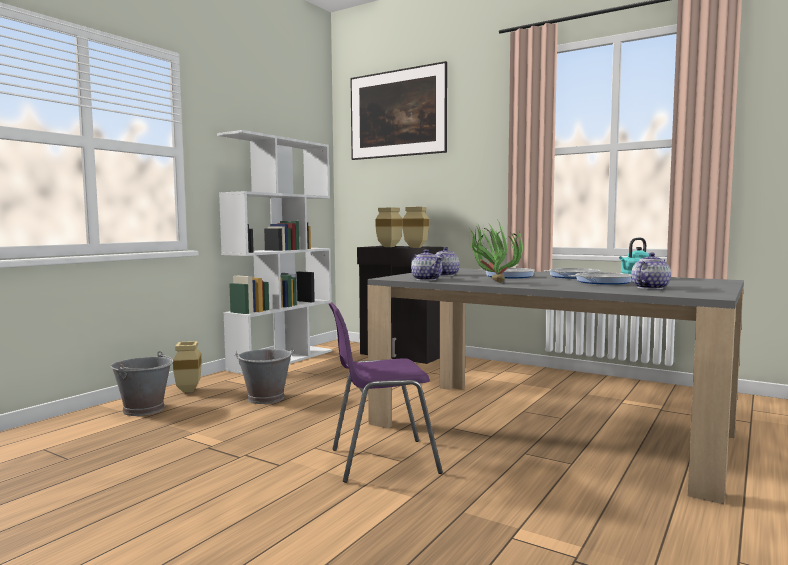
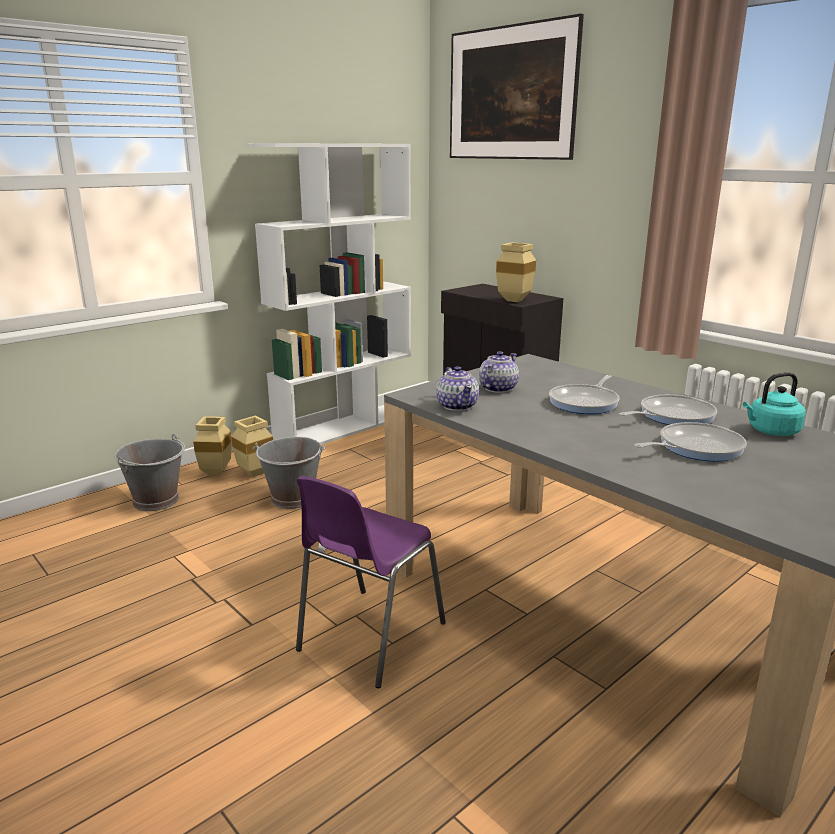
camera: 15 degrees right, 15 degrees up
(381, 460) = (368, 638): purple chair -> purple chair turned 60 degrees counterclockwise
(389, 247) = (482, 294): beige vase -> beige vase (254, 474)
(491, 282) = (535, 429): potted plant -> none
(649, 288) = (749, 485): teapot -> none

